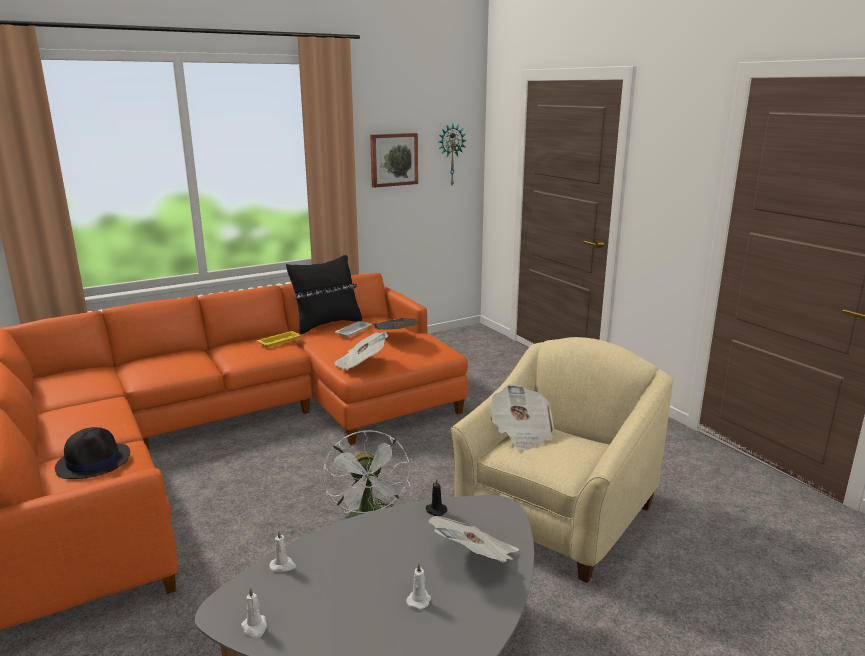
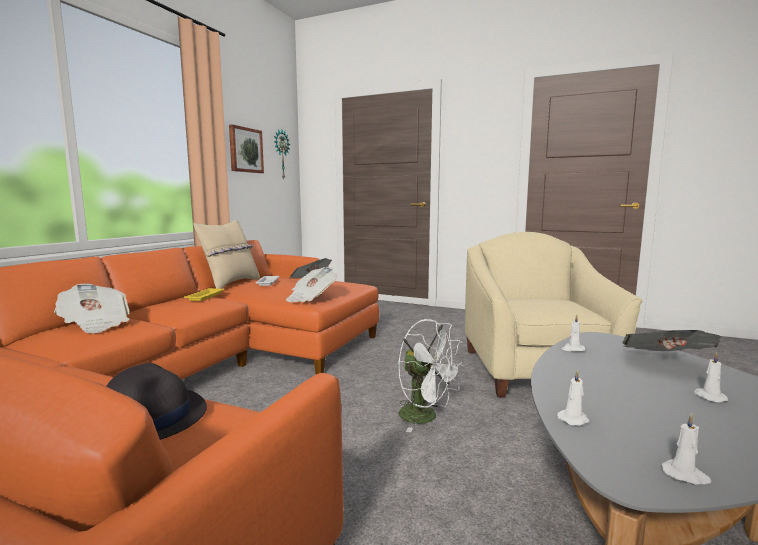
camera: 35 degrees left, 10 degrees down
(327, 324) = (231, 284): black pillow -> beige pillow
(435, 510) = (572, 349): black candle -> white candle
(521, 433) = (520, 302): newspaper -> newspaper (95, 325)

